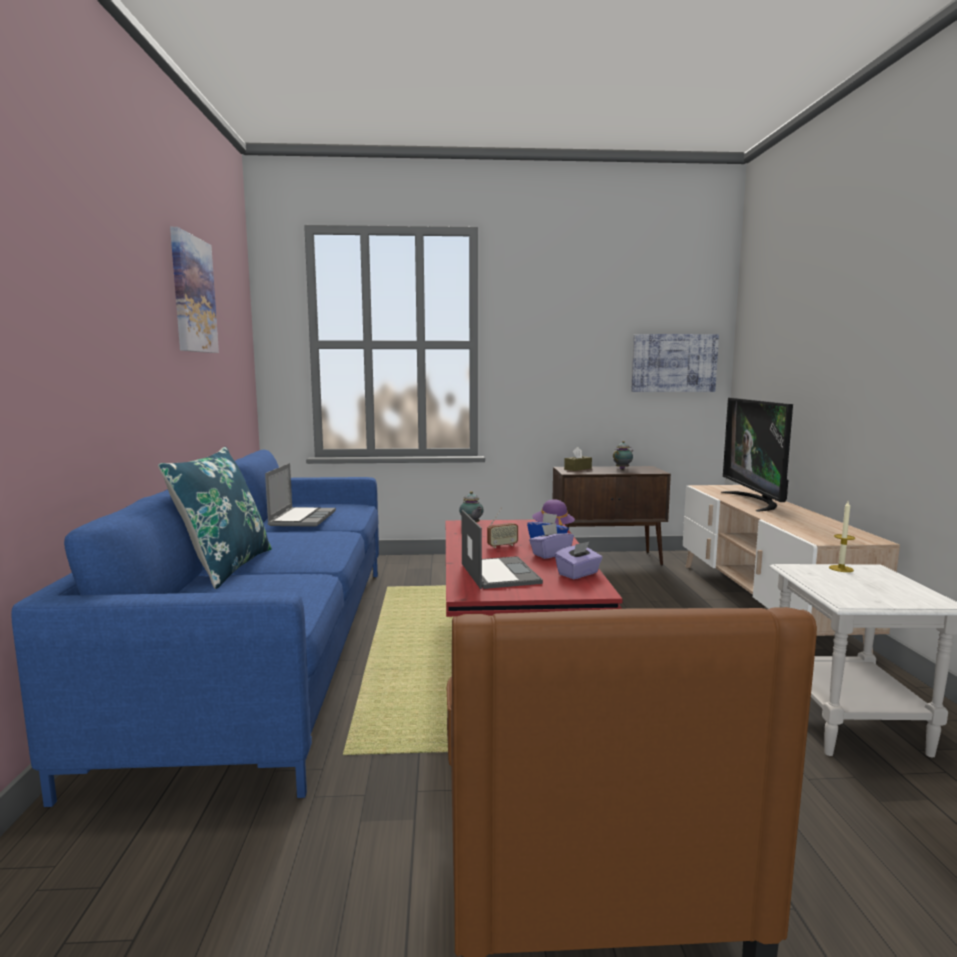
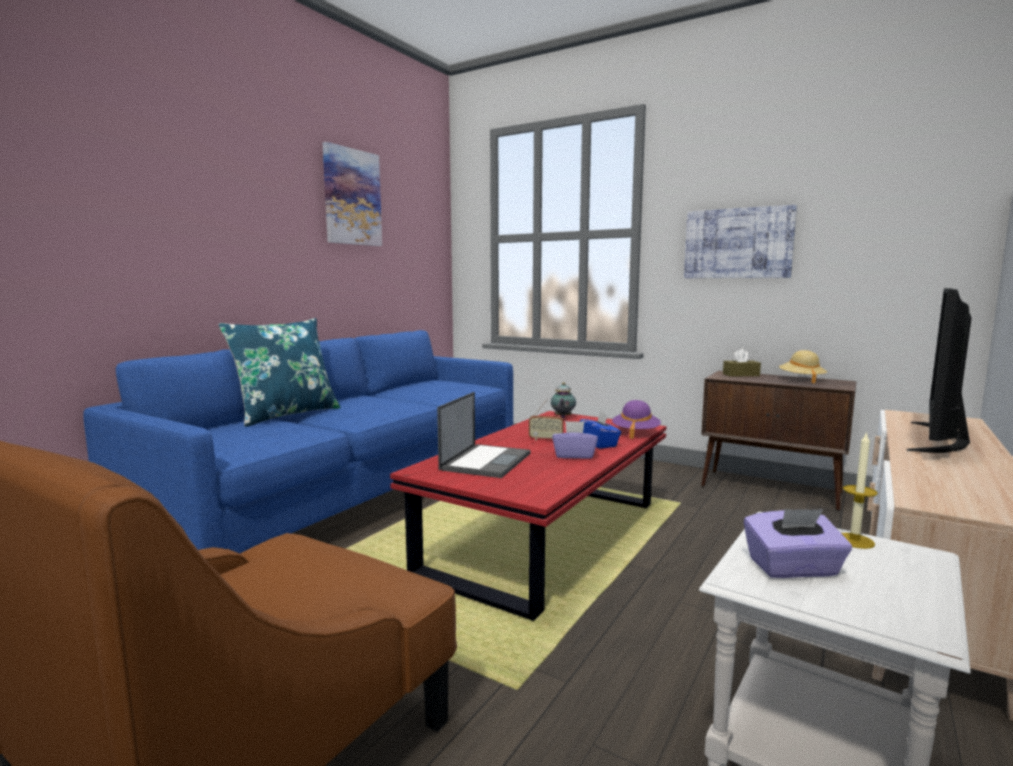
camera: 35 degrees right, 0 degrees up
(302, 518) = (414, 390): laptop -> none
(578, 574) = (557, 477): purple tissue box -> purple tissue box (793, 568)
(623, 468) = (801, 380): teapot -> beige hat
(674, 363) = (897, 244): picture -> picture (737, 243)

